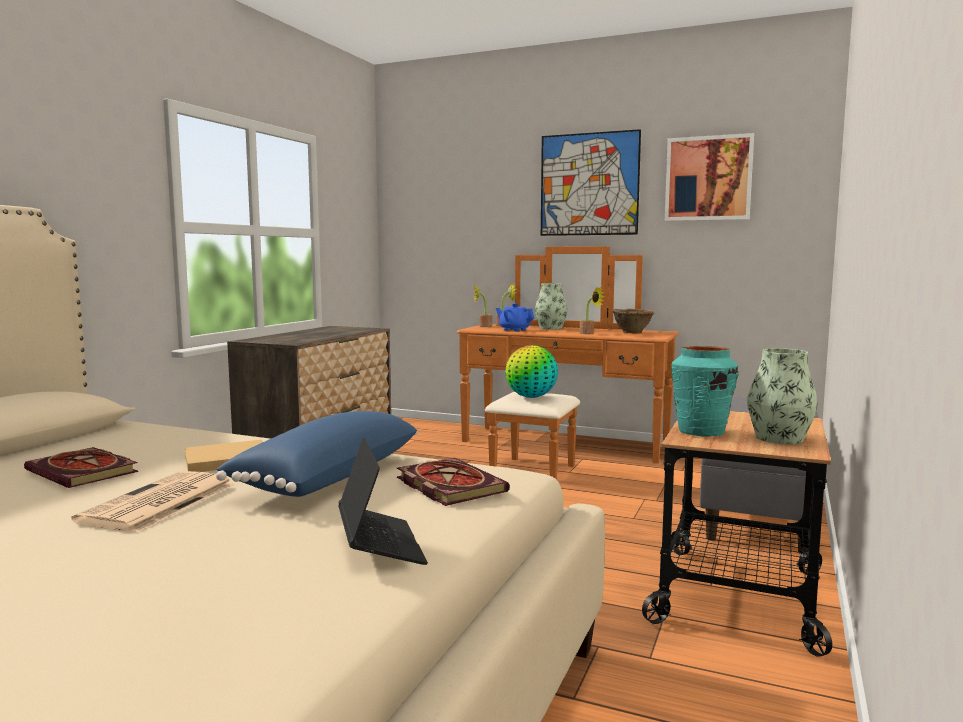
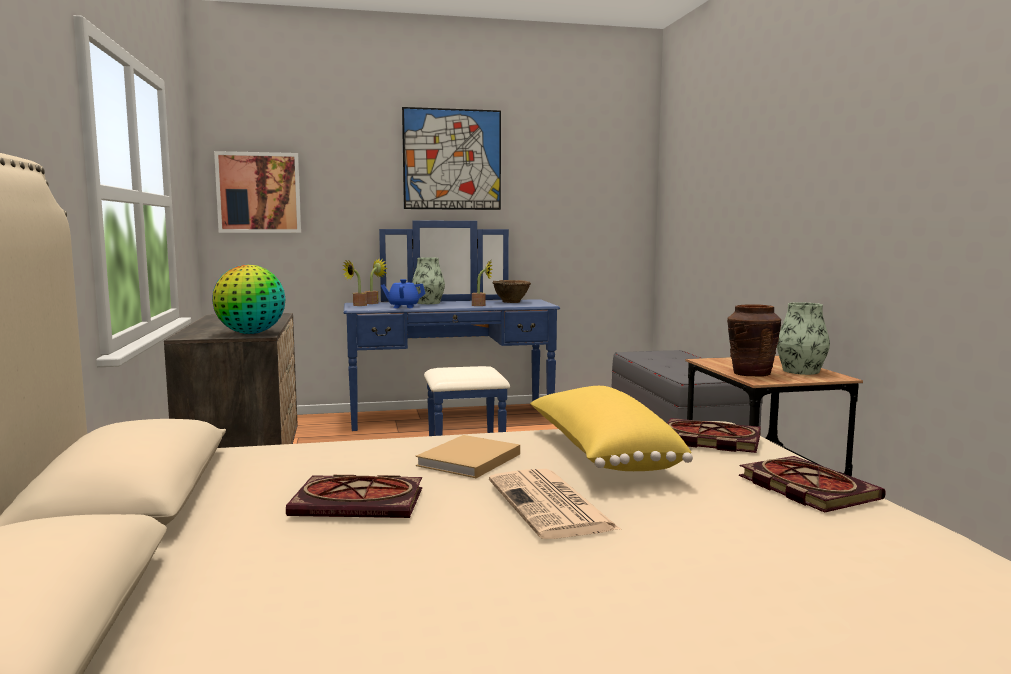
camera: 35 degrees left, 0 degrees up
(326, 476) = (600, 454): blue pillow -> yellow pillow
(380, 546) = (803, 487): laptop -> book
(531, 397) = (467, 371): globe -> globe (251, 333)
(558, 449) = (455, 423): orange dresser -> blue dresser
(701, 432) = (751, 374): turquoise vase -> brown vase
(708, 178) = (560, 161): picture -> picture (259, 193)

